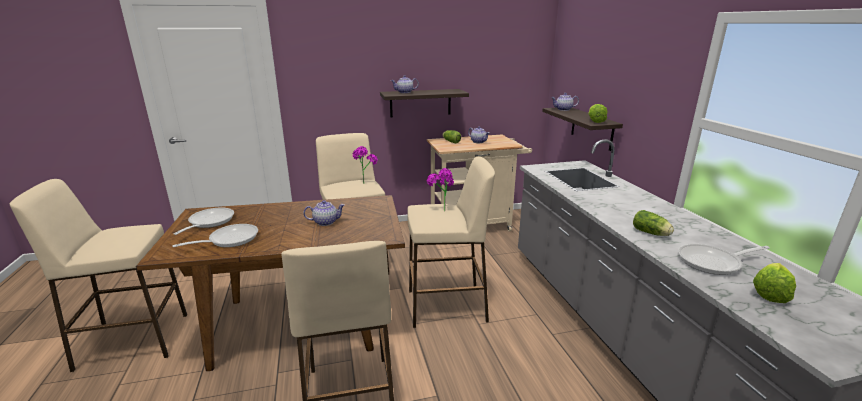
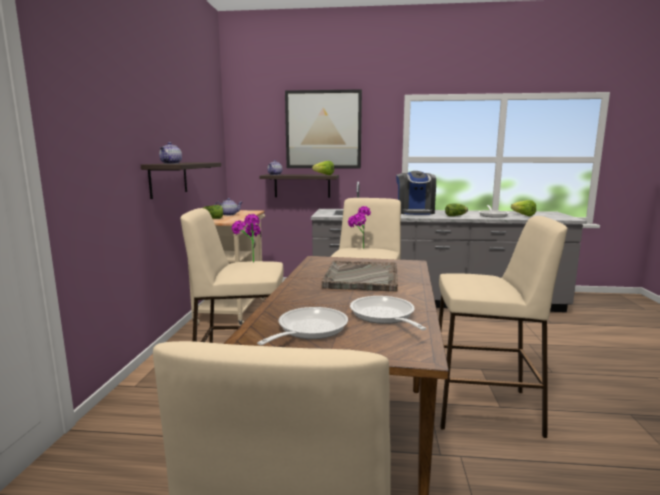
camera: 70 degrees left, 10 degrees down
(209, 222) = (308, 330): frying pan -> frying pan turned 90 degrees clockwise
(326, 222) = (361, 277): teapot -> grey tray
(619, 61) = (323, 130): none -> picture
(638, 205) = (415, 212): none -> coffee machine

